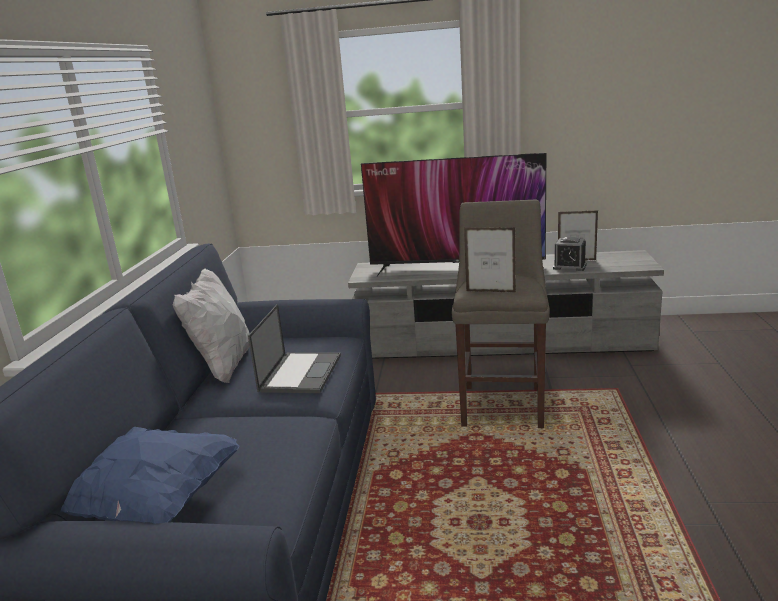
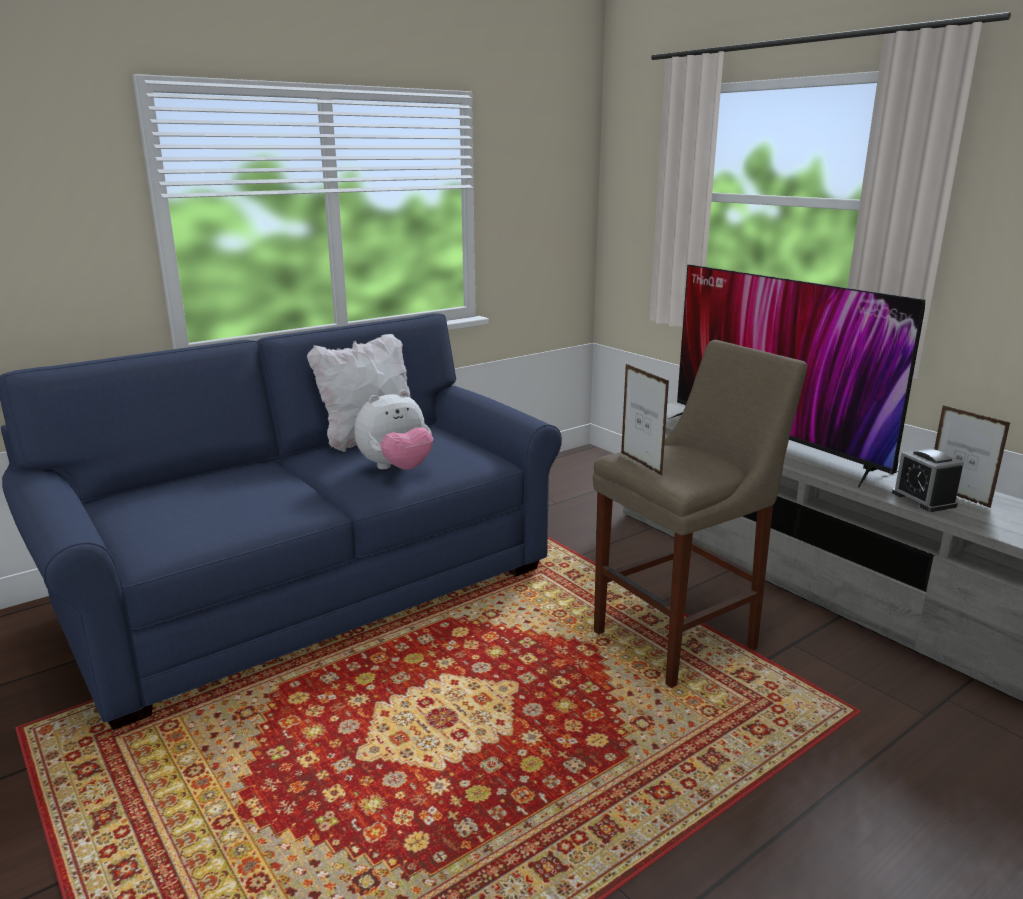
camera: 45 degrees right, 0 degrees up
(154, 502) = (142, 502): blue pillow -> none
(300, 372) = (396, 469): laptop -> plush toy

